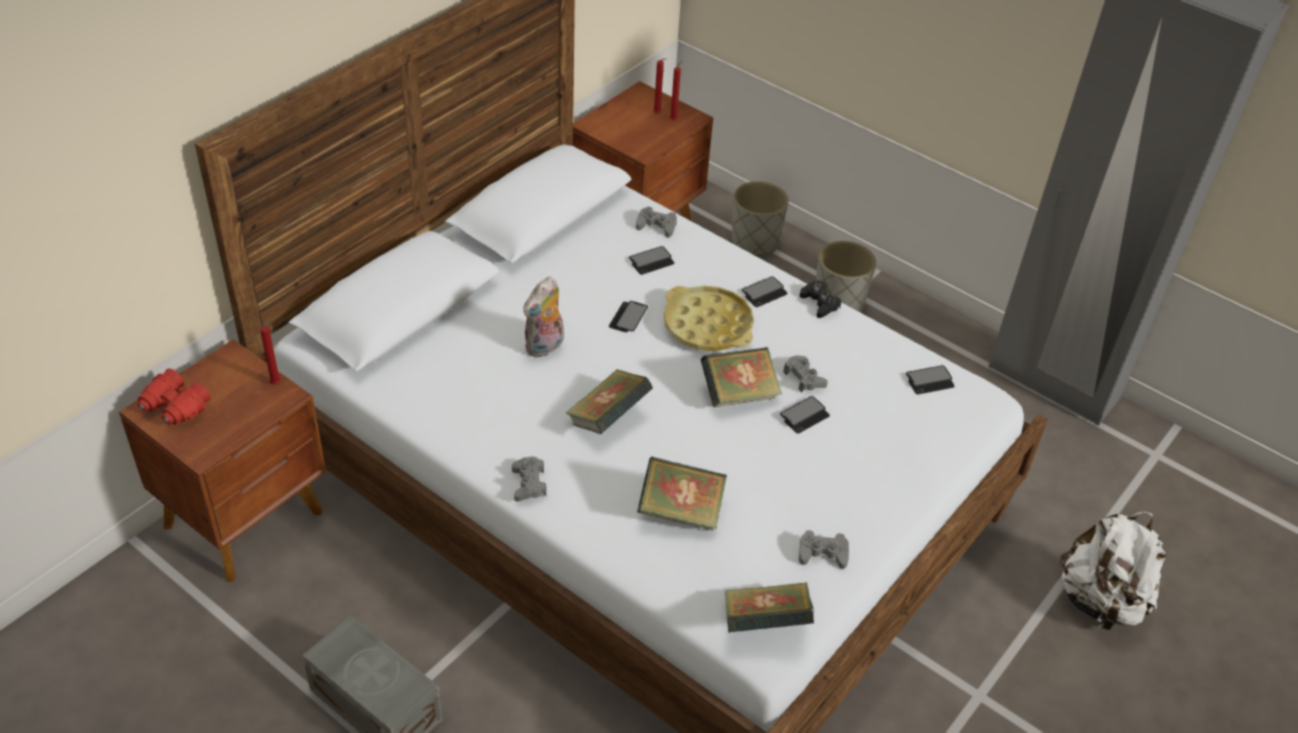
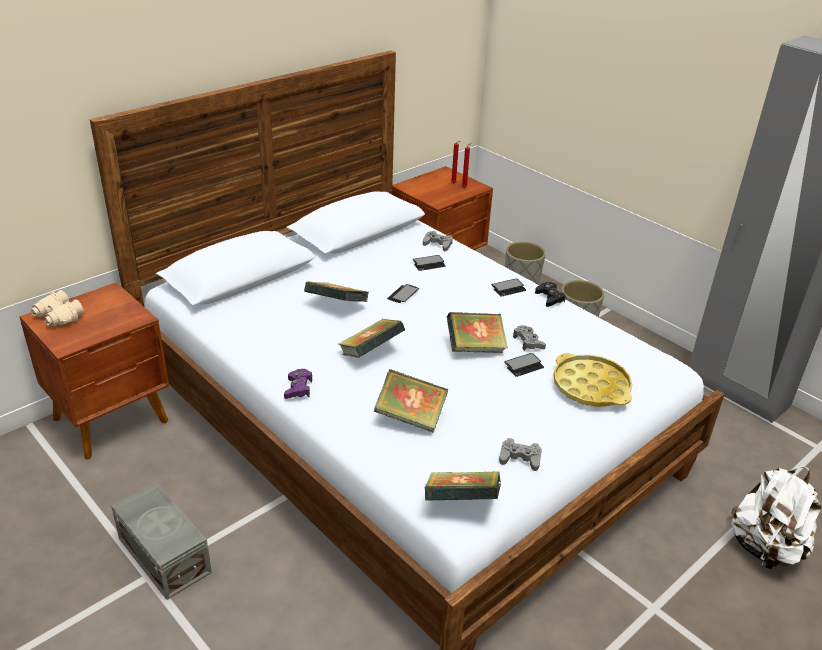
camera: 10 degrees right, 10 degrees down
(174, 408) = (58, 317): red binoculars -> beige binoculars
(277, 383) = (136, 309): red candle -> none
(528, 483) = (298, 388): grey game controller -> purple game controller
(545, 347) = (336, 306): plush toy -> book
(707, 325) = (461, 304): yellow tray -> yellow tray (591, 386)
(929, 381) = (628, 353): phone -> none

